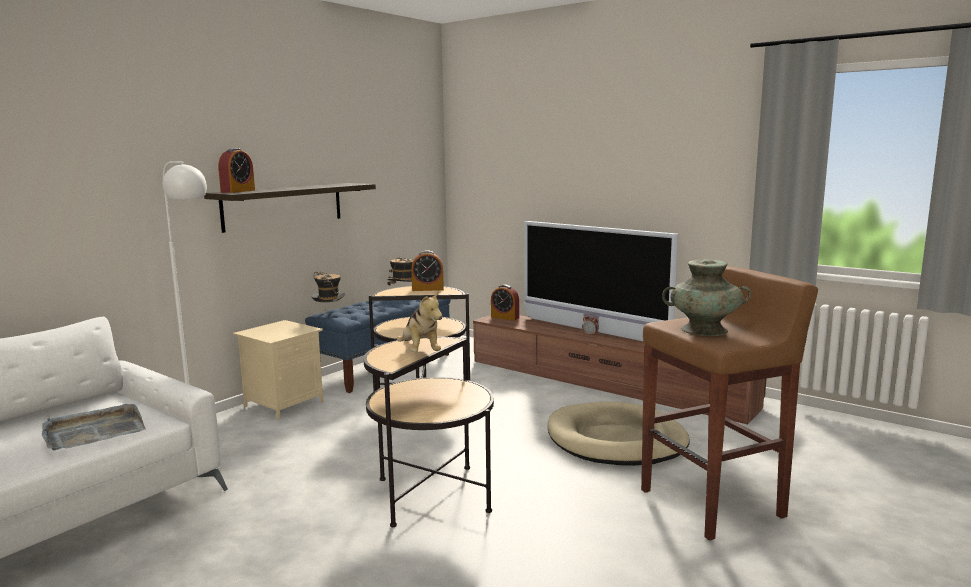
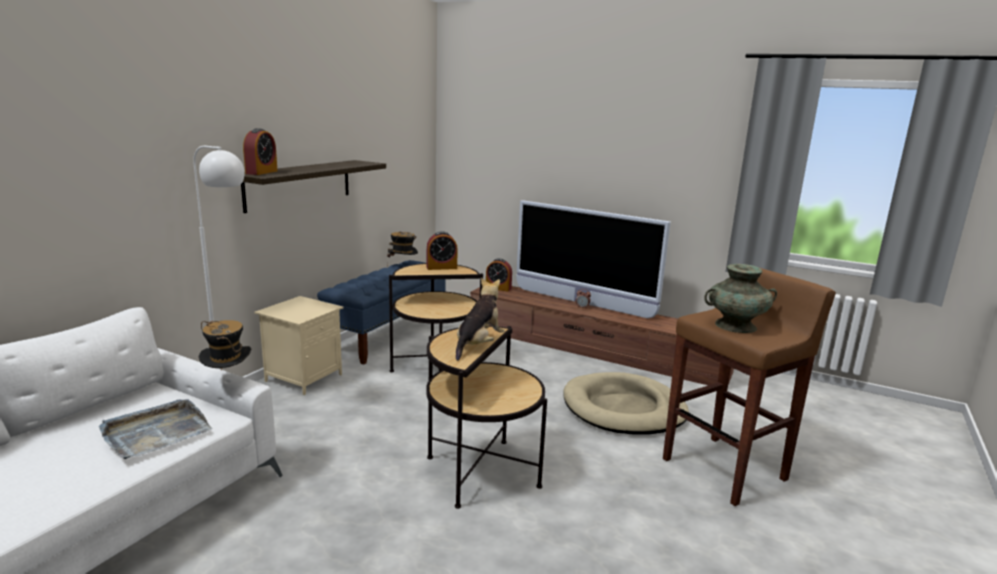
camera: 10 degrees left, 5 degrees up
(330, 315) = (342, 290): hat -> hat (228, 380)
(420, 352) = (478, 345): plush toy -> plush toy turned 120 degrees counterclockwise

